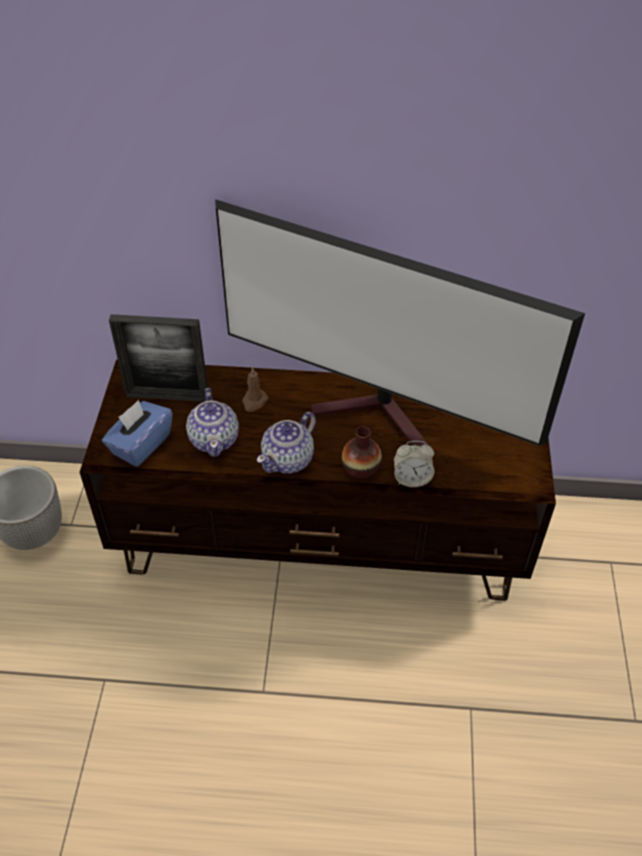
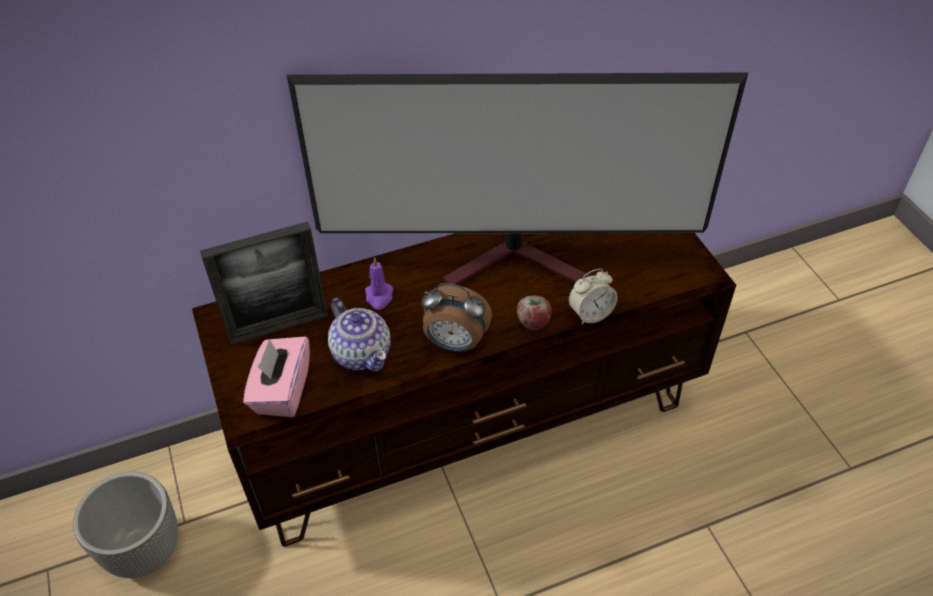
camera: 25 degrees left, 0 degrees up
(141, 444) = (282, 391): blue tissue box -> pink tissue box
(254, 401) = (379, 297): brown candle -> purple candle
(288, 459) = (455, 343): teapot -> alarm clock
(361, 467) = (533, 322): vase -> apple

